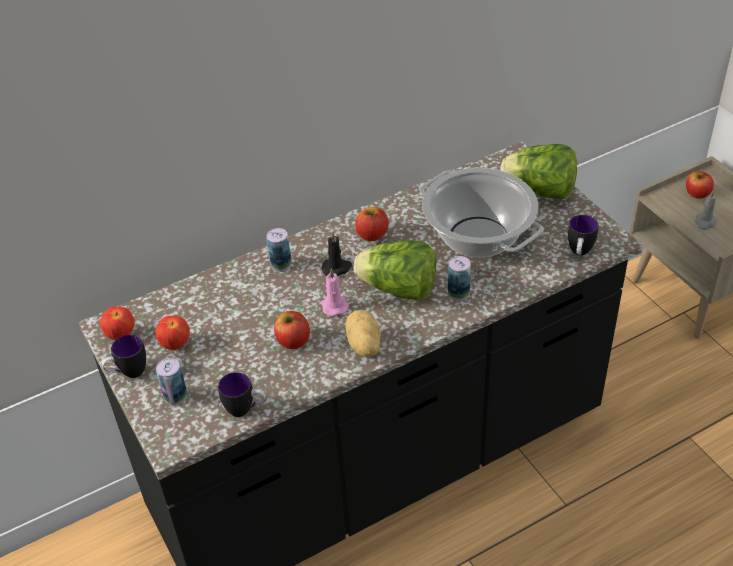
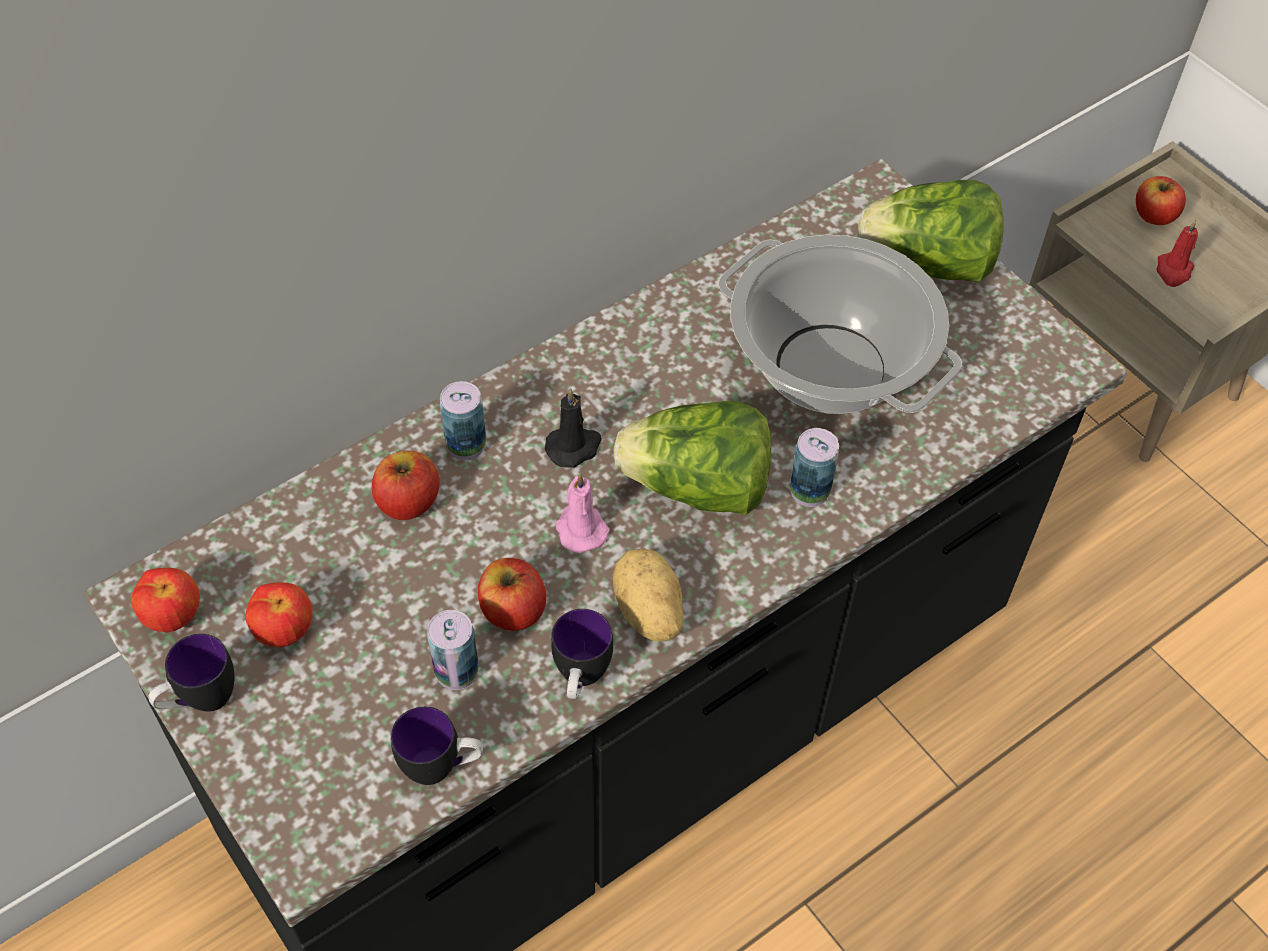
camera: 10 degrees left, 10 degrees up
(175, 396) = (301, 747): can -> can (456, 671)
(372, 234) = (630, 371): apple -> apple (408, 502)
(579, 253) = (1017, 393): mug -> mug (580, 680)
(705, 222) = (1173, 271): grey candle -> red candle

